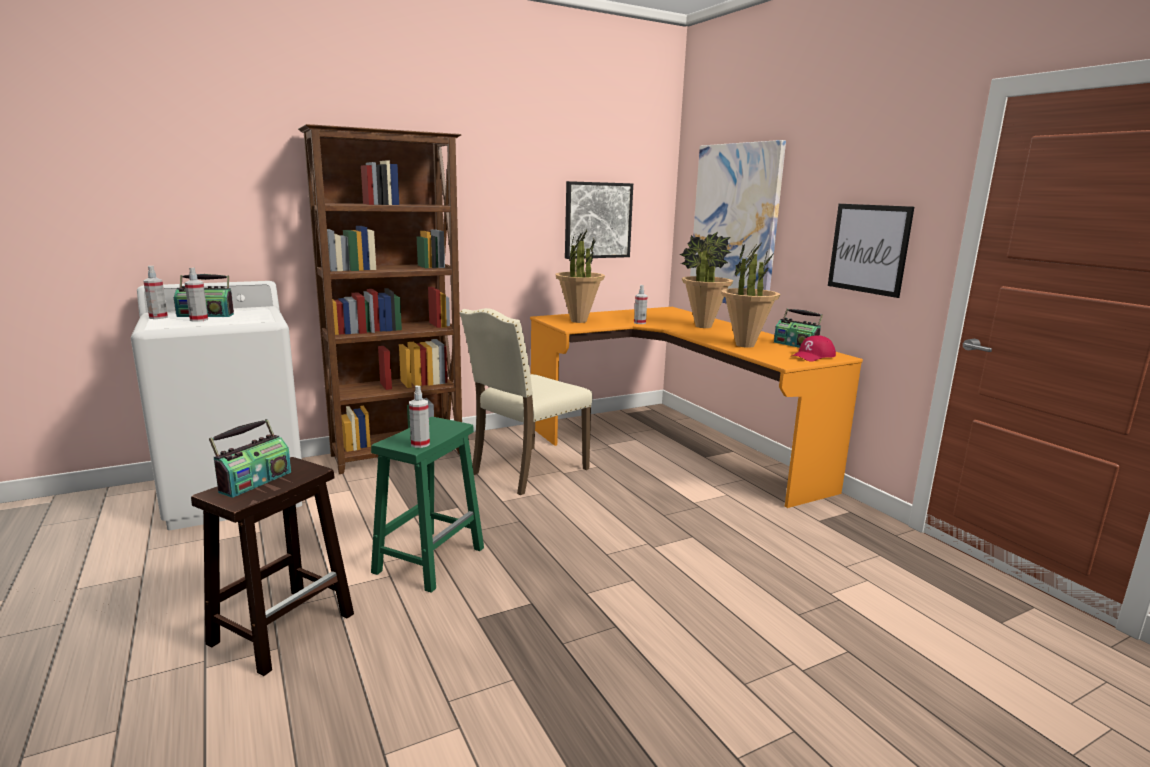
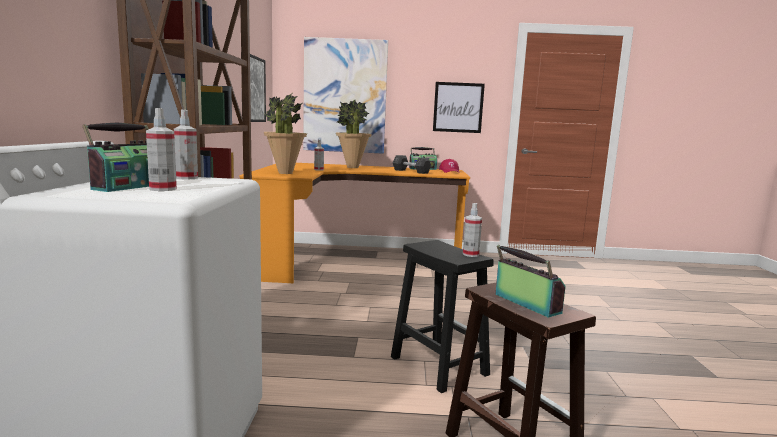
camera: 60 degrees left, 5 degrees down
(158, 317) = (87, 195): spray bottle -> spray bottle (187, 178)
(430, 559) = (437, 365): green stool -> black stool
(526, 471) = (325, 301): beige chair -> none
(744, 345) = (411, 171): potted plant -> grey dumbbell

